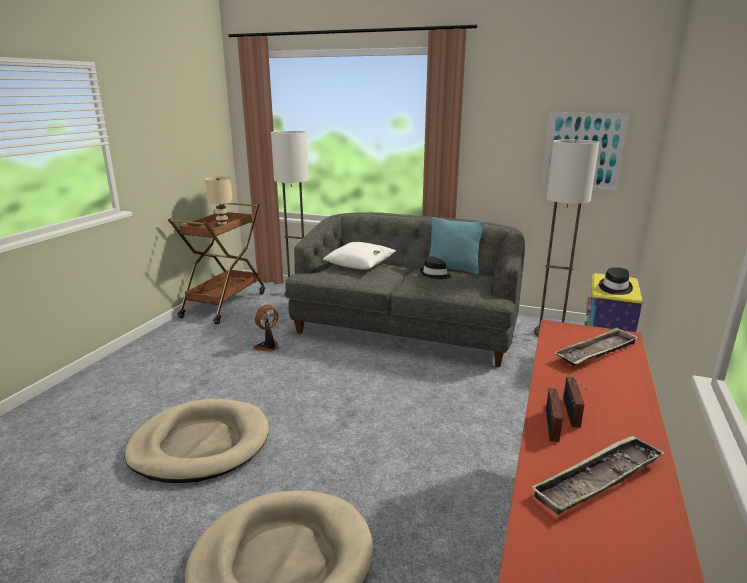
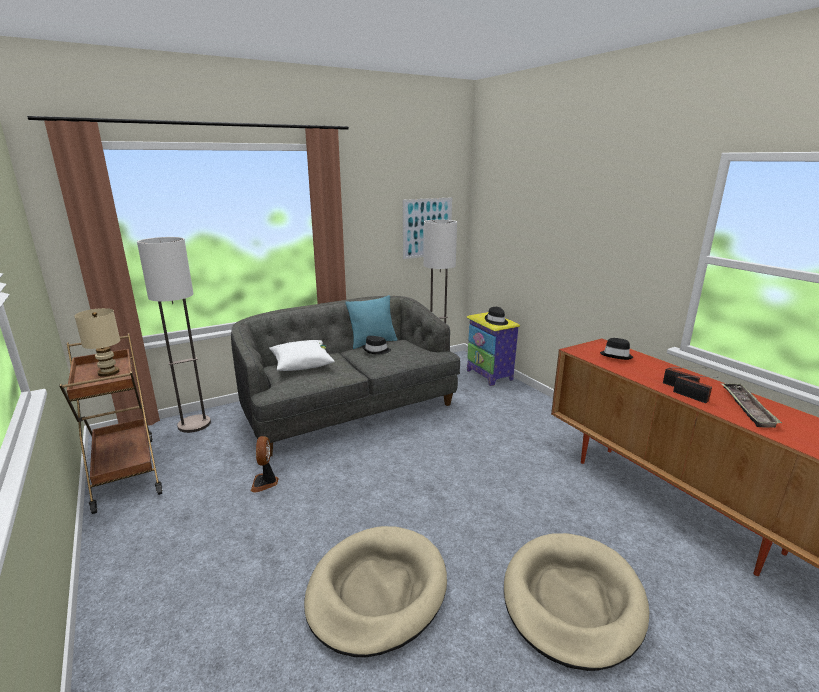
camera: 50 degrees left, 0 degrees up
(596, 352) = (616, 355): tray -> black hat

